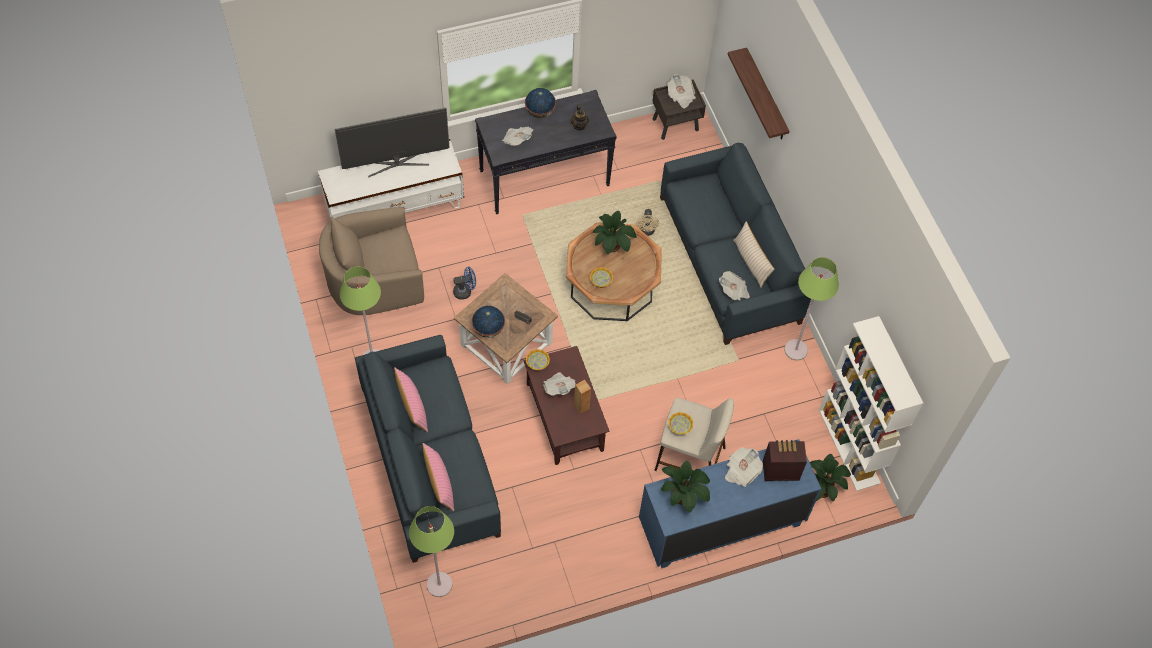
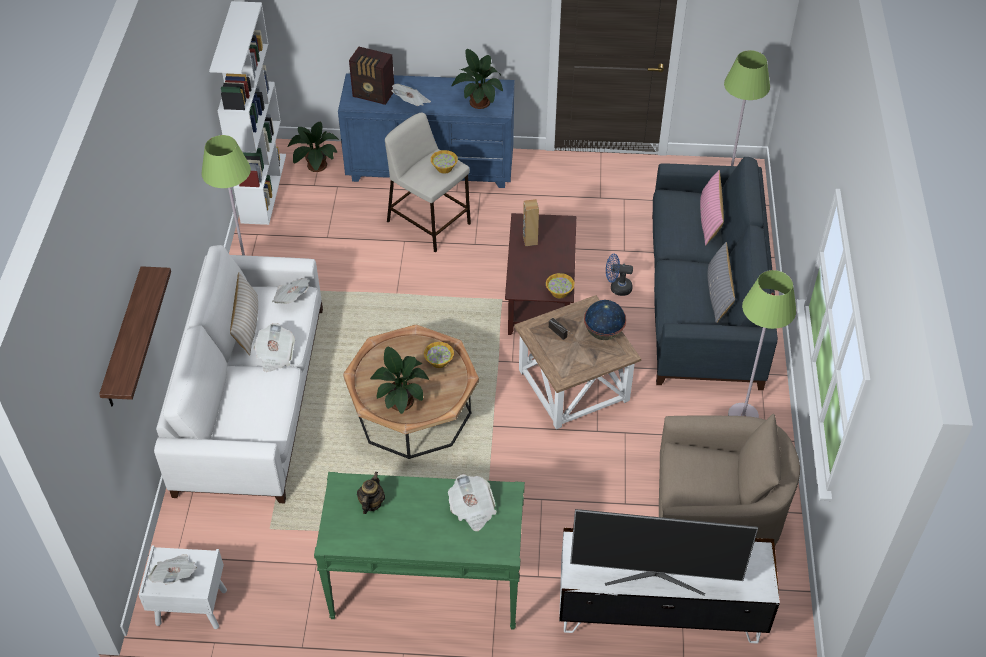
camera: 155 degrees left, 10 degrees down
(412, 406) = (718, 294): pink pillow -> grey pillow
(465, 291) = (600, 462): blue fan -> blue fan (617, 288)
(540, 112) = (418, 543): globe -> none
(545, 177) = (425, 585): black console table -> green console table
(559, 388) = (546, 264): newspaper -> newspaper (275, 355)
(646, 231) = (331, 464): beige fan -> none
(676, 124) = (190, 607): brown nightstand -> white nightstand
(728, 259) = (253, 398): blue sofa -> white sofa

